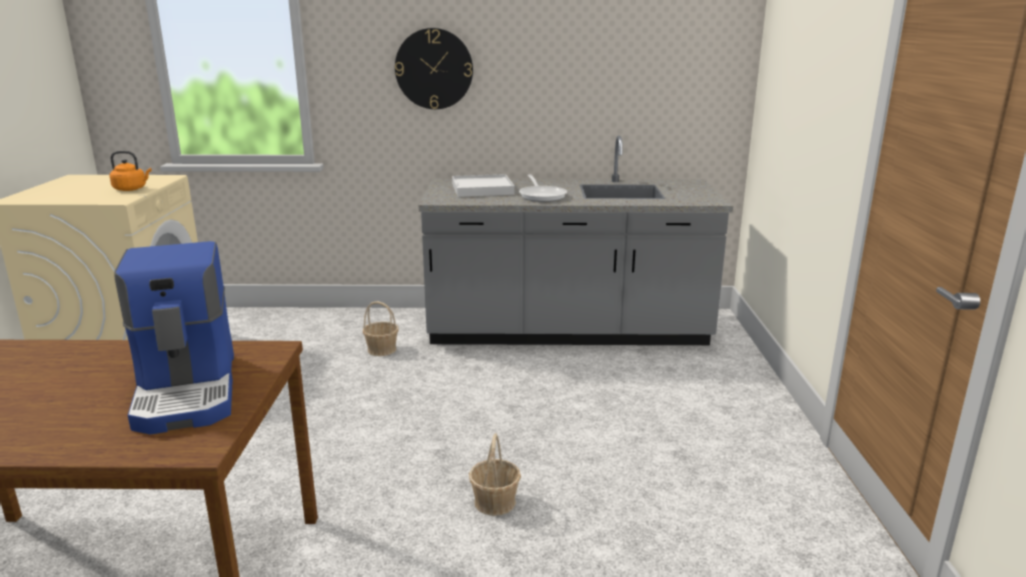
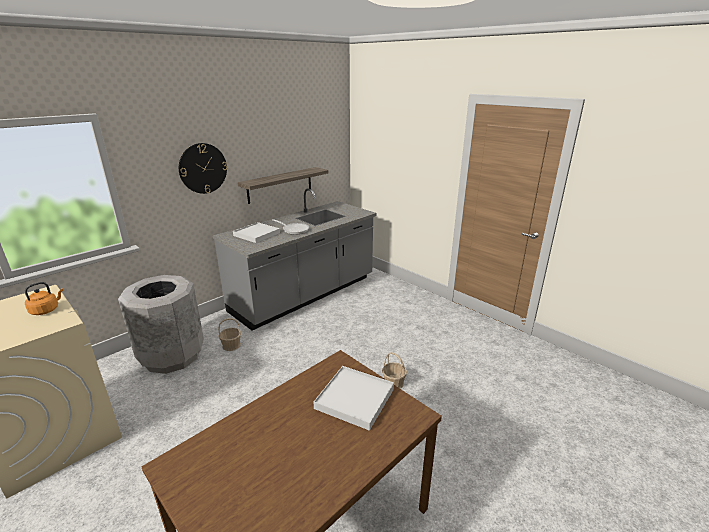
camera: 45 degrees left, 5 degrees up
(189, 391) = (354, 398): coffee machine -> white tray
(313, 332) = (172, 355): none -> grey trash can
(574, 122) = (280, 185): none -> shelf

